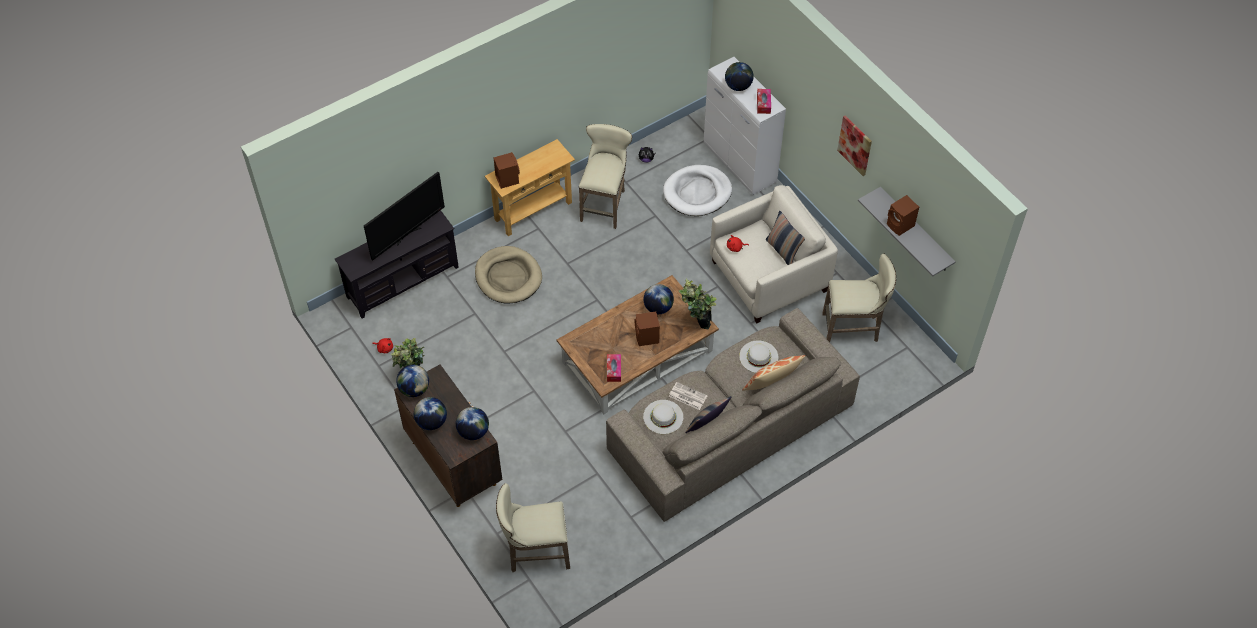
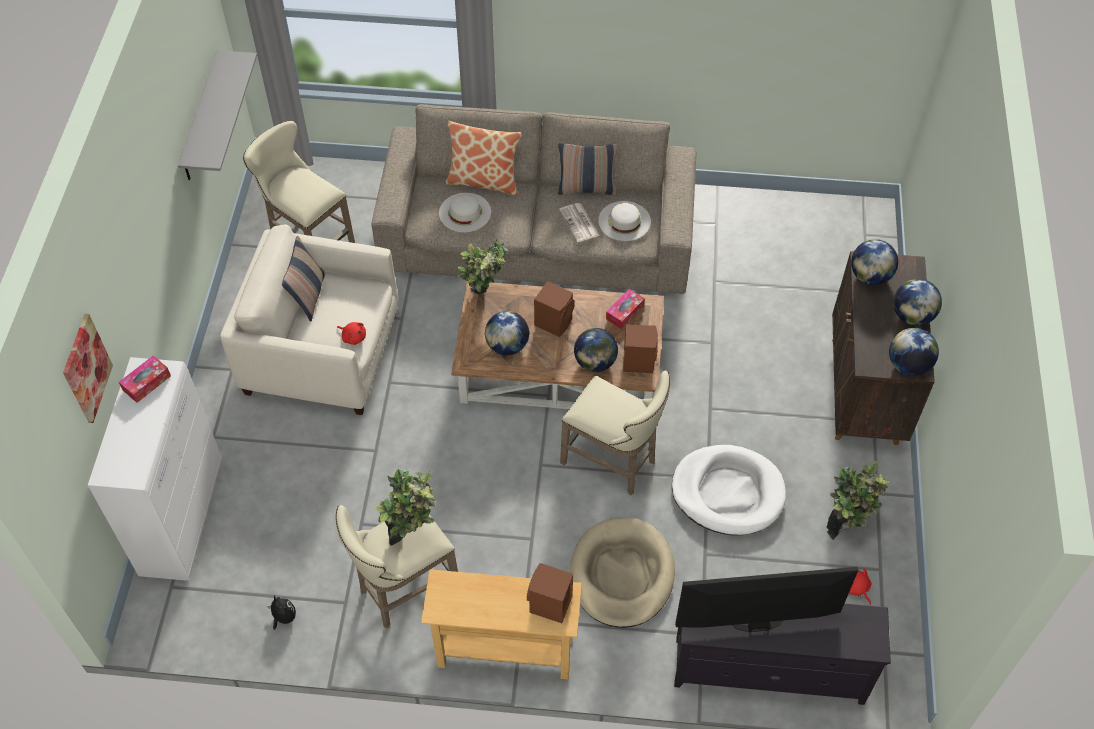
camera: 140 degrees left, 0 degrees up
(535, 553) = (841, 252): beige stool -> beige stool (613, 463)
(599, 172) = (412, 535): none -> potted plant
(697, 193) = (278, 517): white dog bed -> white dog bed (728, 492)
(738, 86) = (142, 432): globe -> globe (595, 362)
(855, 145) = (153, 193): picture -> picture (86, 368)
(900, 226) = (217, 113): brown speaker -> brown speaker (638, 360)

